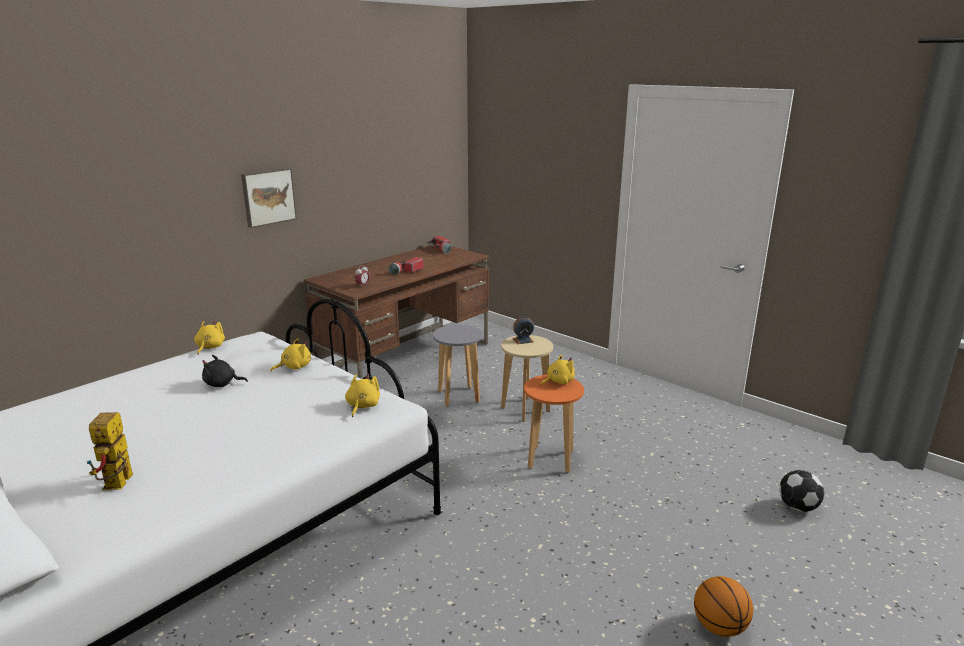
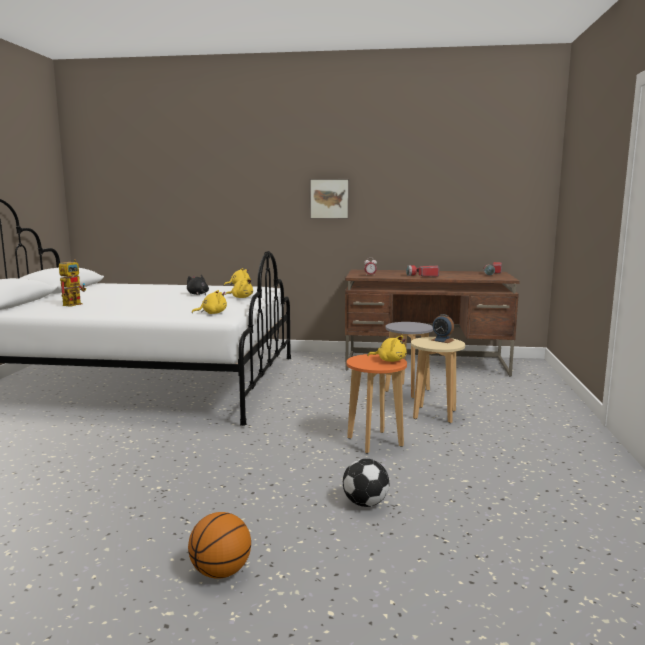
camera: 55 degrees right, 10 degrees down
(118, 486) = (74, 304): toy robot -> toy robot turned 150 degrees clockwise
(797, 507) = (507, 589): football -> football (365, 503)

